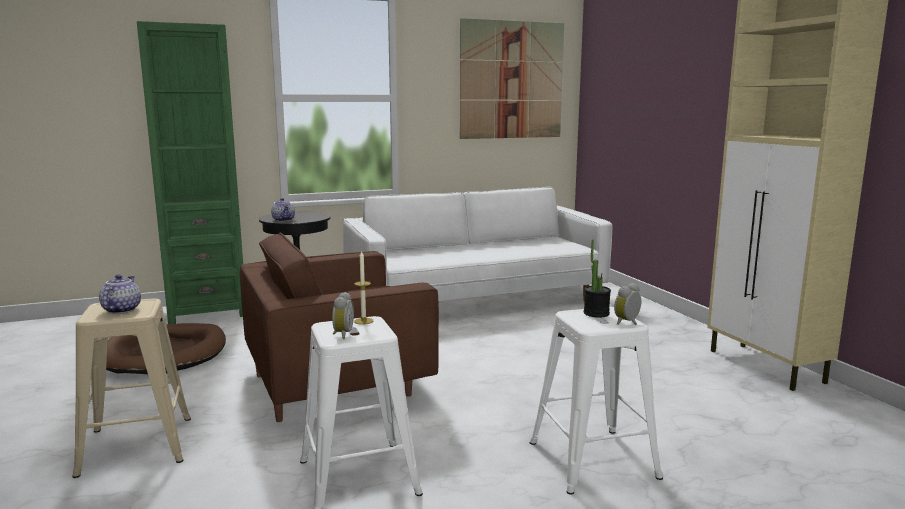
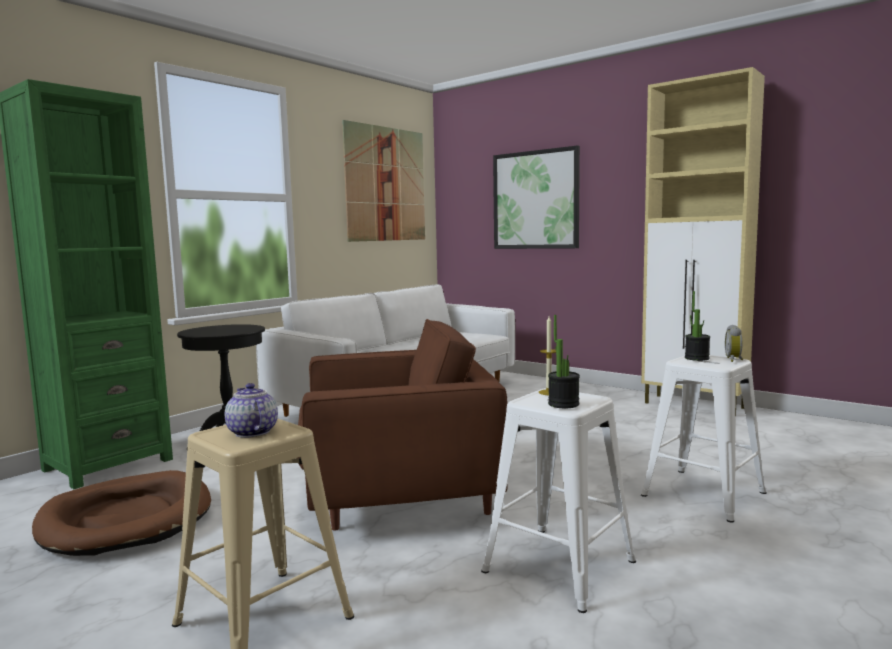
camera: 30 degrees left, 5 degrees down
(284, 220) = (219, 333): teapot -> none
(339, 383) = (396, 495): brown armchair -> brown armchair turned 135 degrees counterclockwise
(342, 334) = (563, 404): alarm clock -> potted plant
(657, 101) = (535, 200): none -> picture

